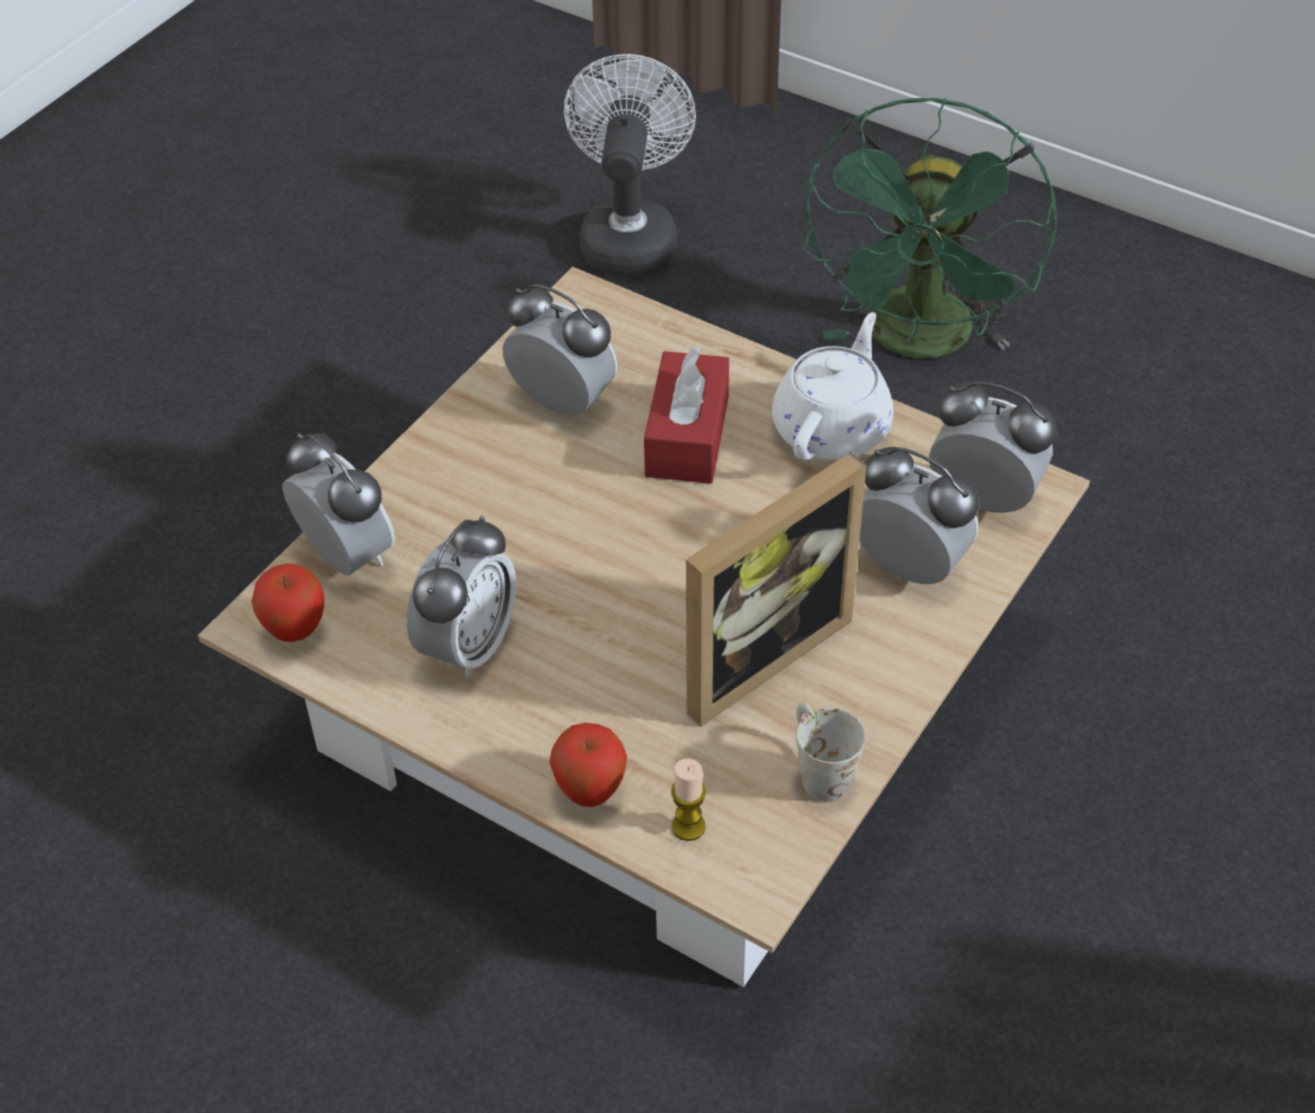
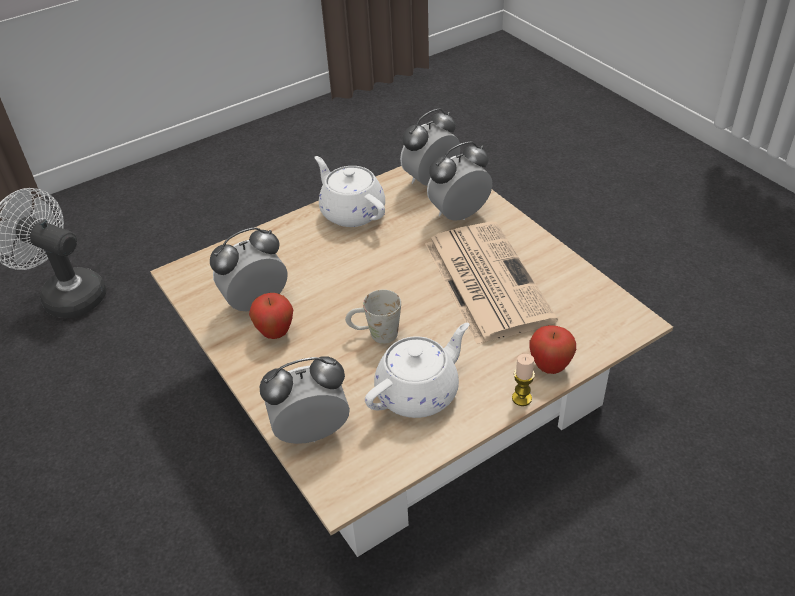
camera: 65 degrees left, 5 degrees down
(295, 630) = (358, 474): apple -> apple (275, 333)
(468, 646) = (419, 392): alarm clock -> white teapot
(687, 436) = (320, 262): red tissue box -> none
(688, 826) = (588, 335): candle -> candle (521, 398)
(754, 652) = (485, 280): picture frame -> newspaper
(818, 770) = (571, 280): white mug -> white mug (375, 335)
(920, 343) = (244, 217): green fan -> none

